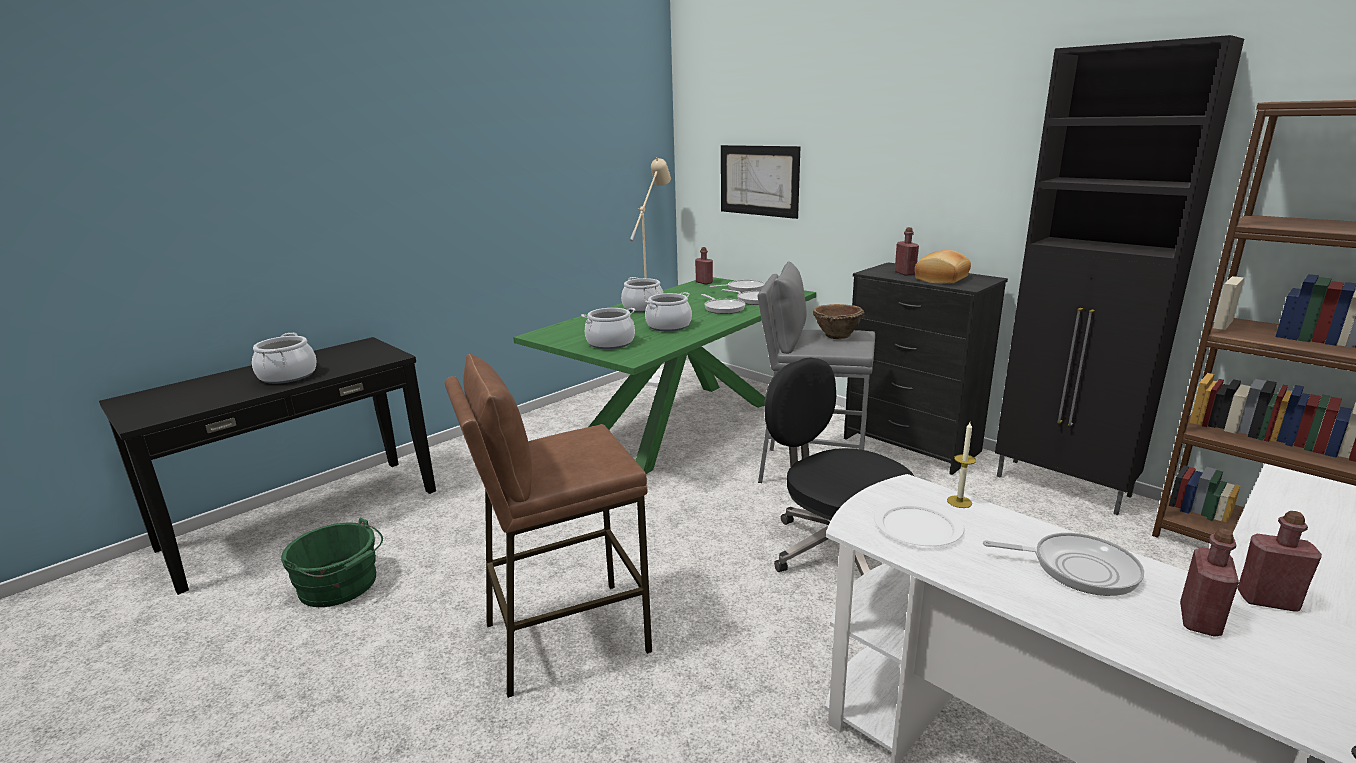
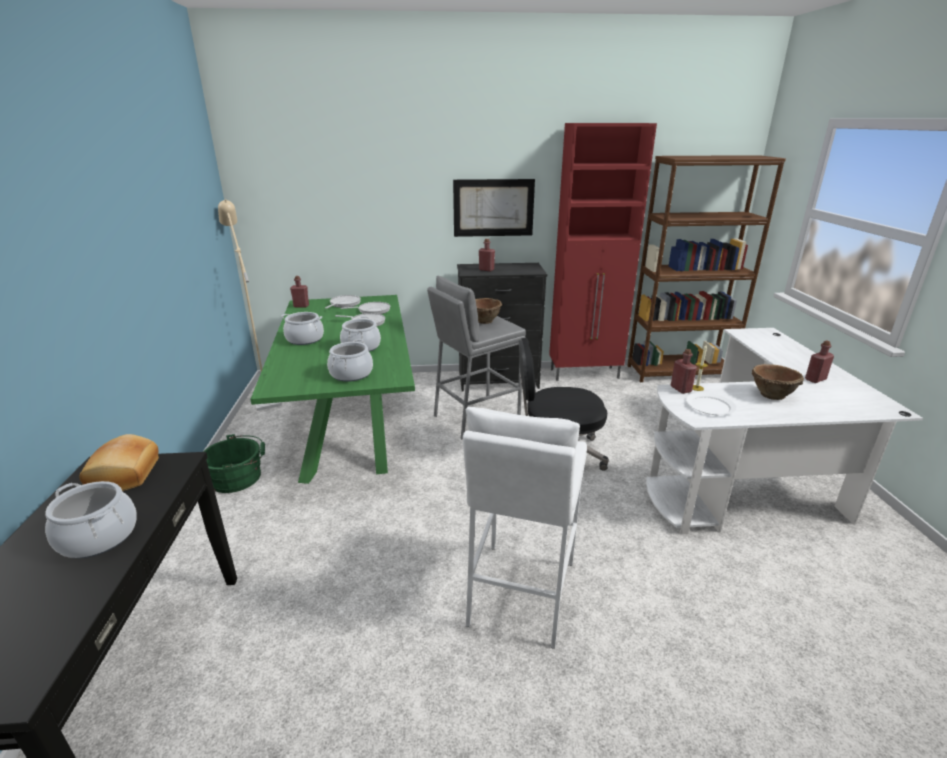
camera: 50 degrees left, 5 degrees up
(341, 585) = (301, 701): green bucket -> green bucket (239, 477)
(565, 636) = (520, 592): brown stool -> white stool
(758, 180) = (330, 213): picture -> picture (493, 208)
(942, 279) = (513, 269): bread -> bread (126, 475)
(1063, 487) = (585, 374): black cabinet -> red cabinet
(1078, 568) = (771, 395): frying pan -> brown bowl
(1199, 620) = (820, 395): red bottle -> red bottle (680, 389)

